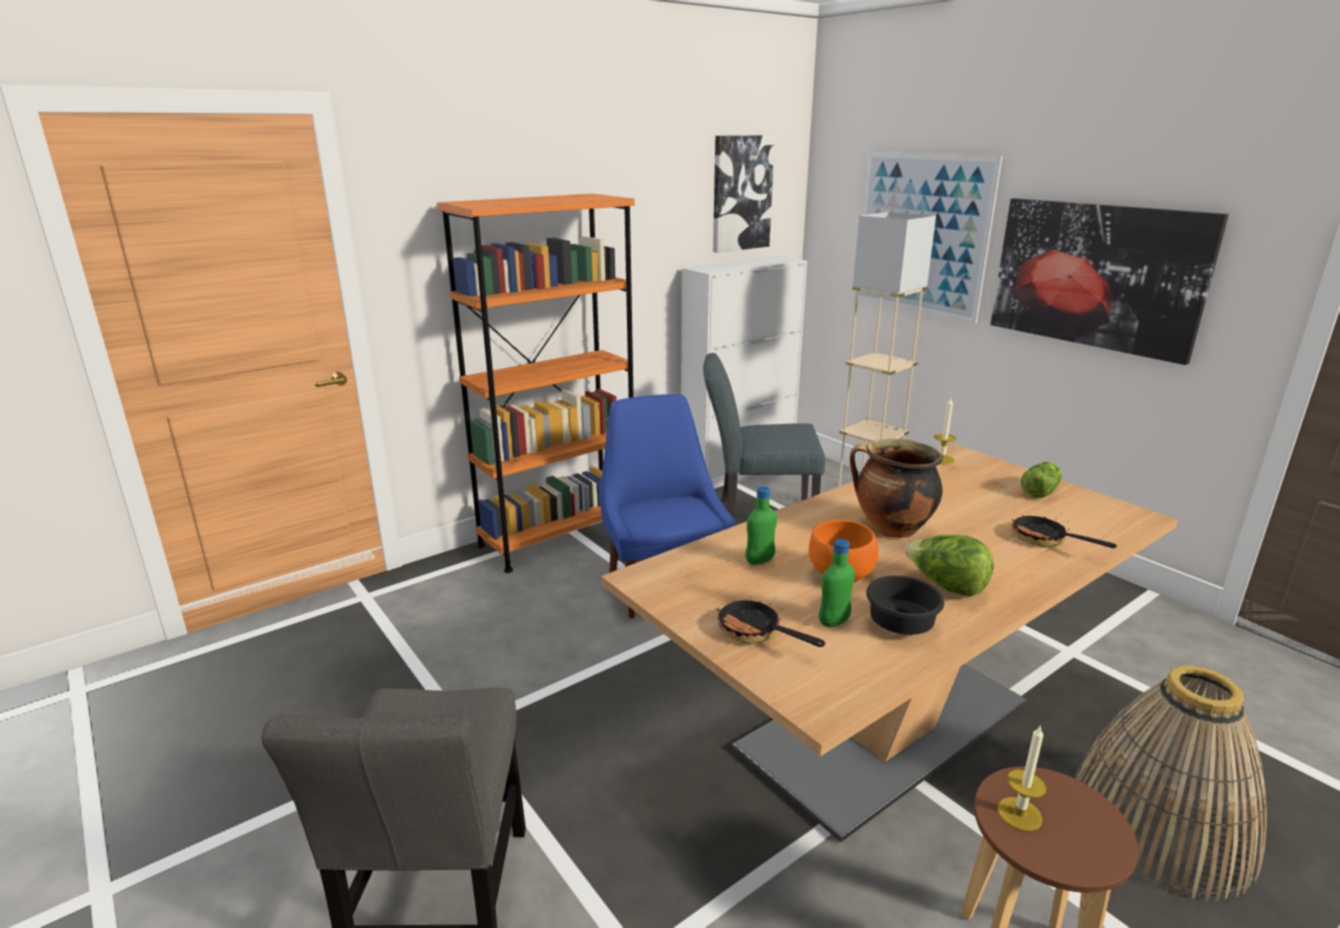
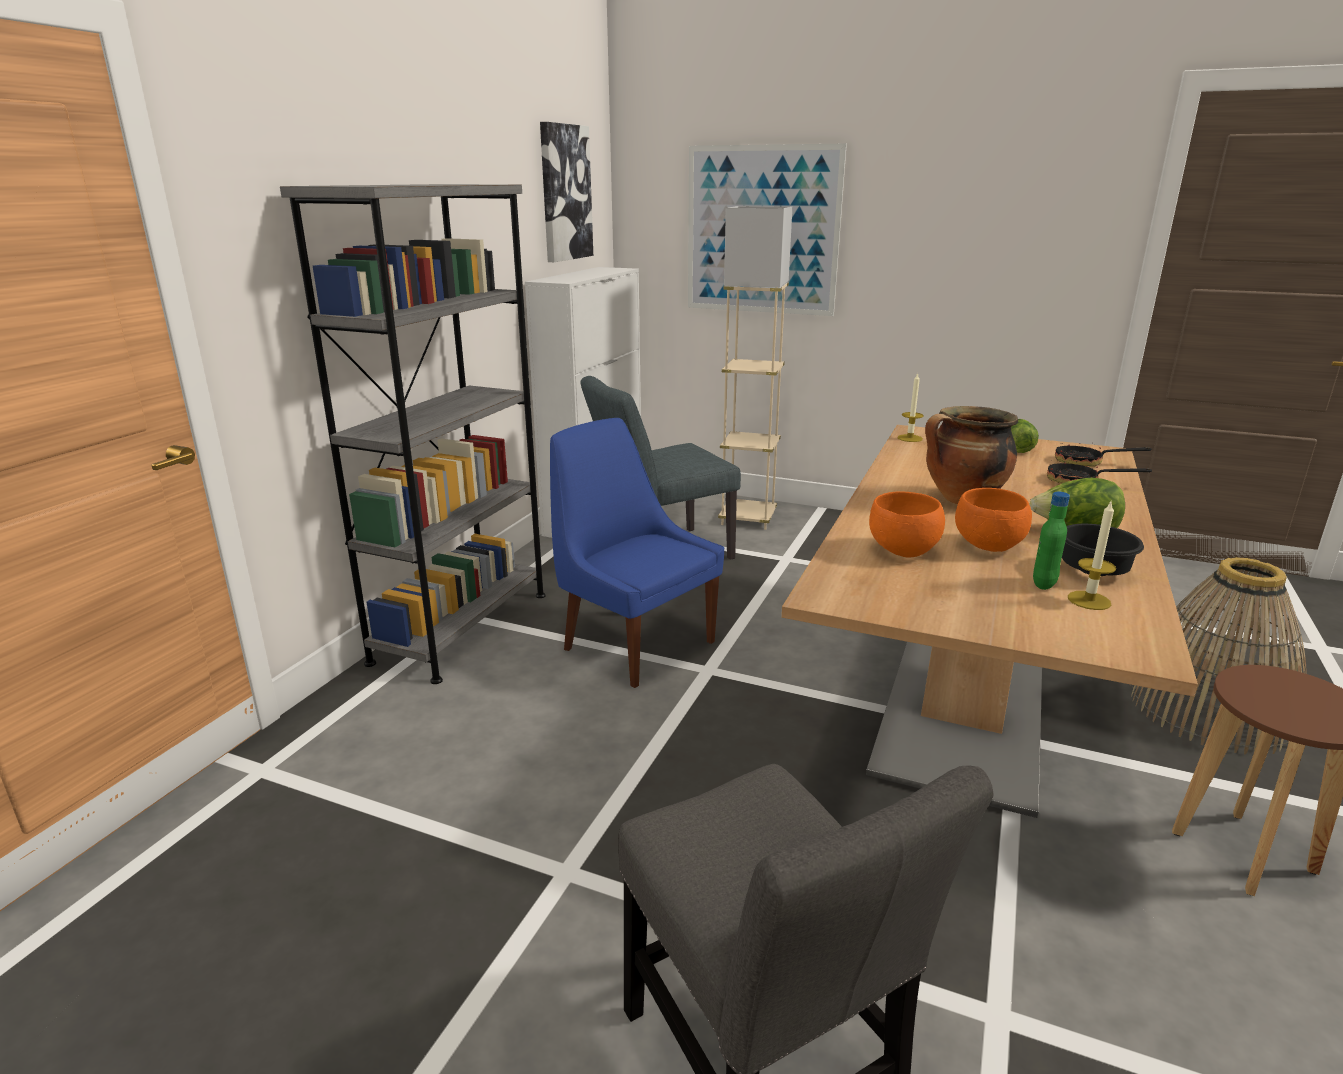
camera: 30 degrees left, 0 degrees up
(559, 536) = (461, 627): orange bookcase -> grey bookcase
(756, 633) = (1003, 612): frying pan -> frying pan (1086, 462)
(760, 561) = (904, 552): green bottle -> orange bowl
(1019, 814) = (1271, 704): candle -> candle (1089, 600)
(1096, 276) = (953, 254): picture -> none

